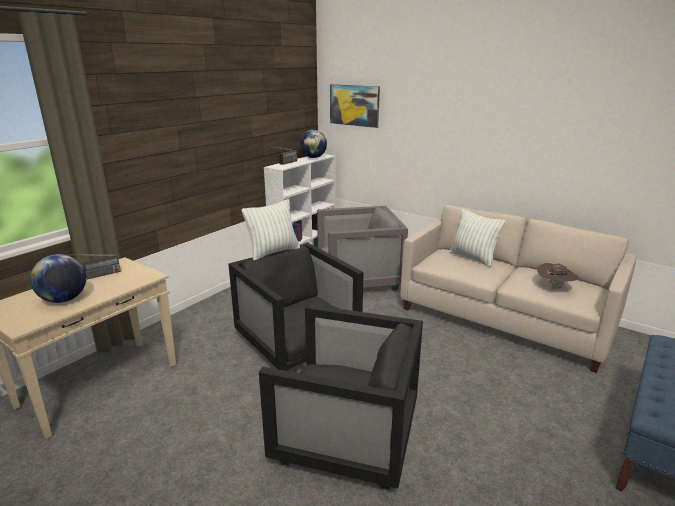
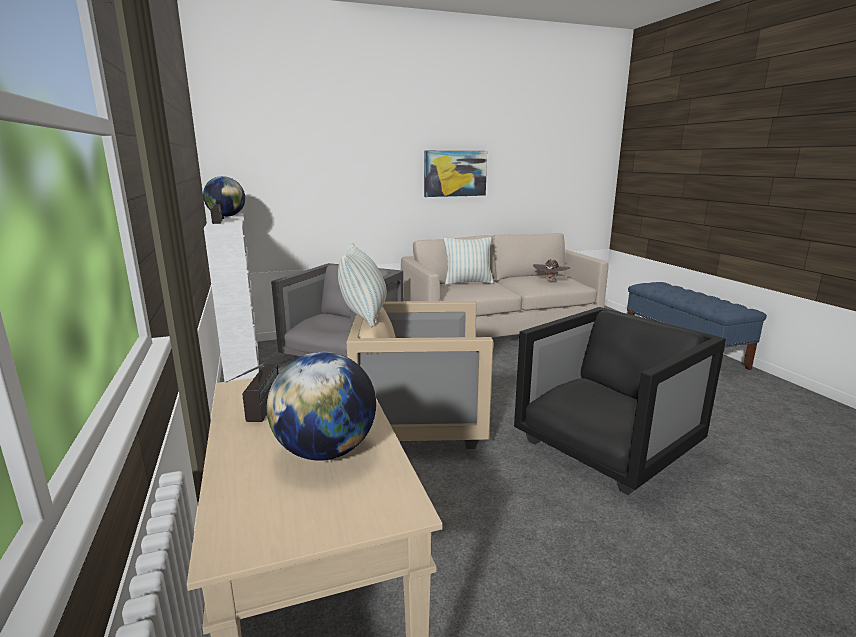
camera: 55 degrees left, 5 degrees down
(298, 342) = (421, 421): black armchair -> beige armchair
(354, 105) = (264, 142): picture -> picture (455, 173)

